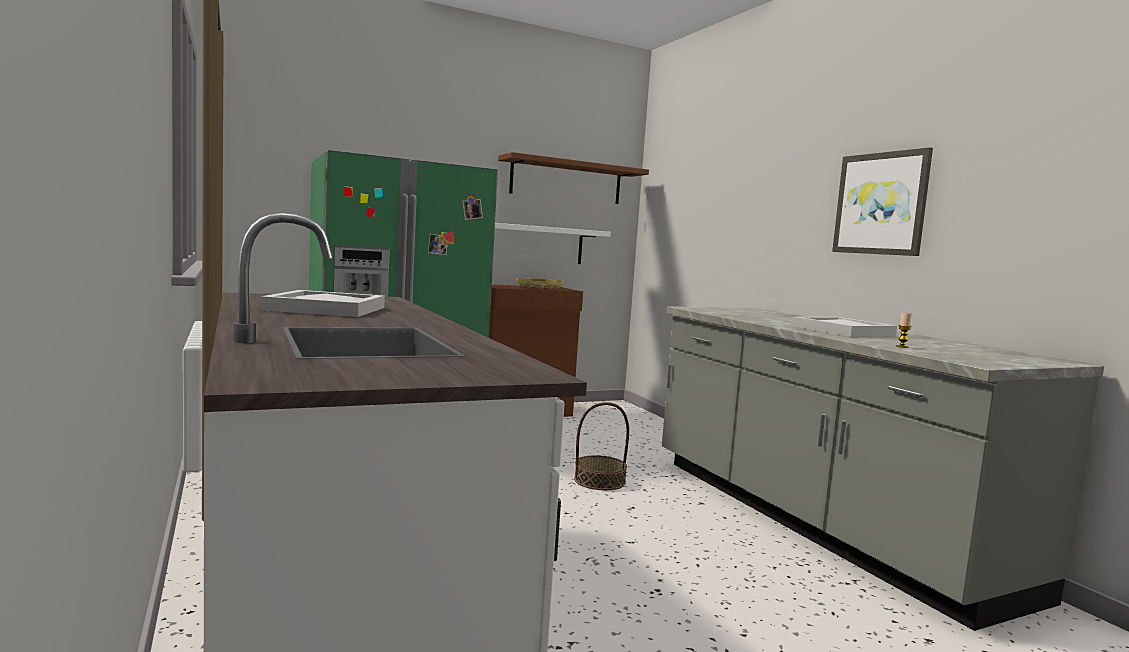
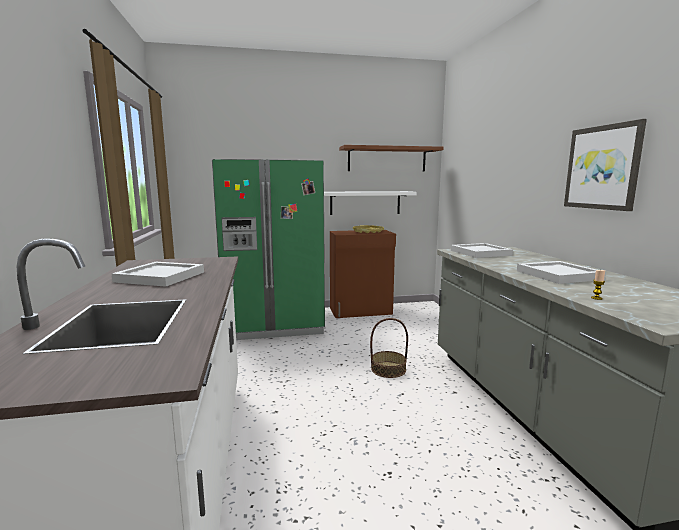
camera: 15 degrees right, 5 degrees up
(727, 311) = (480, 252): none -> white tray

